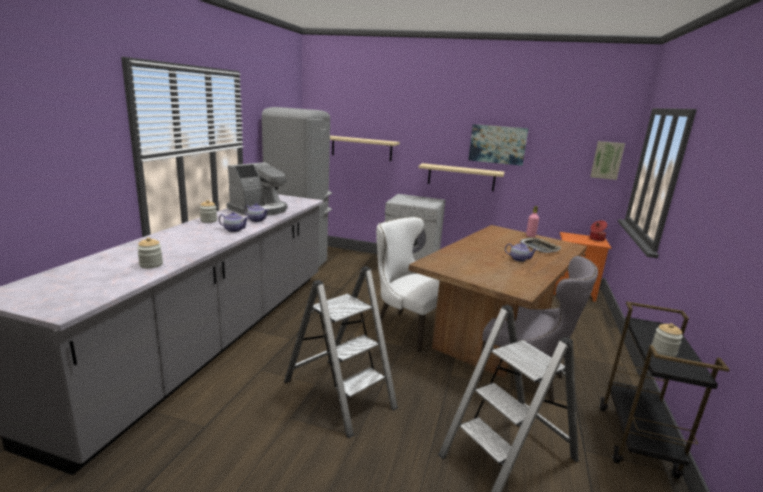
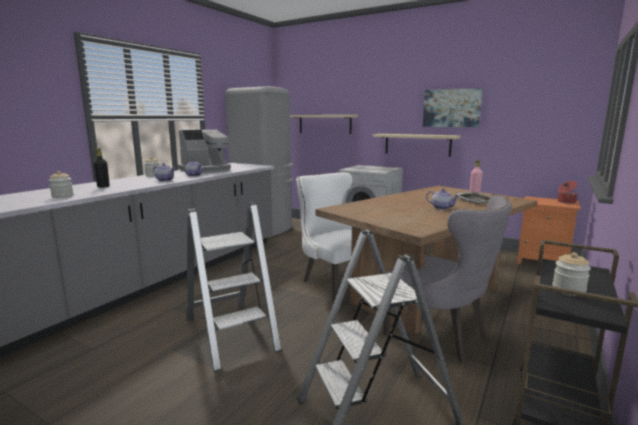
camera: 15 degrees right, 5 degrees down
(176, 244) = (103, 187): none -> black bottle
(607, 160) = (573, 113): picture -> none

